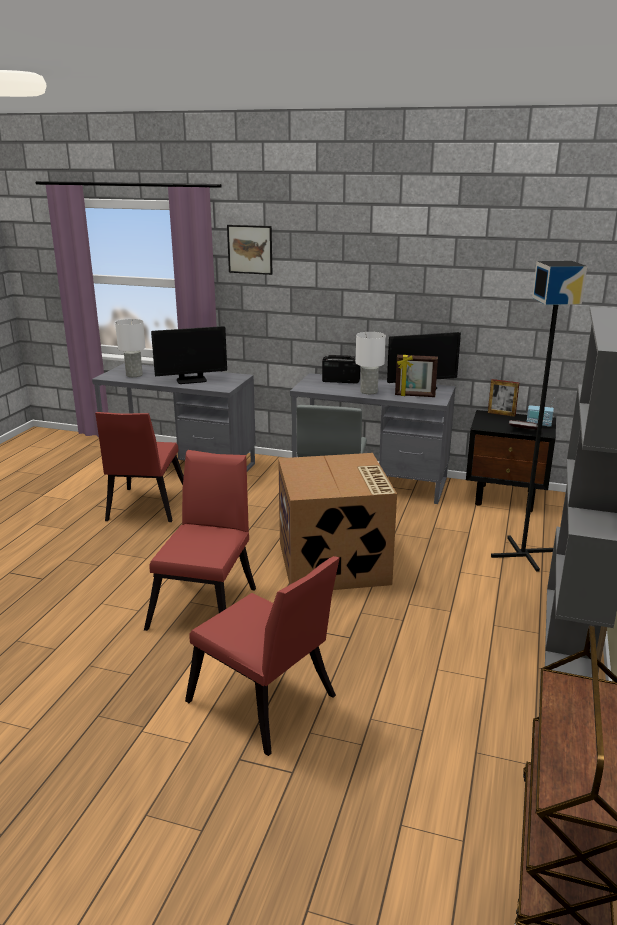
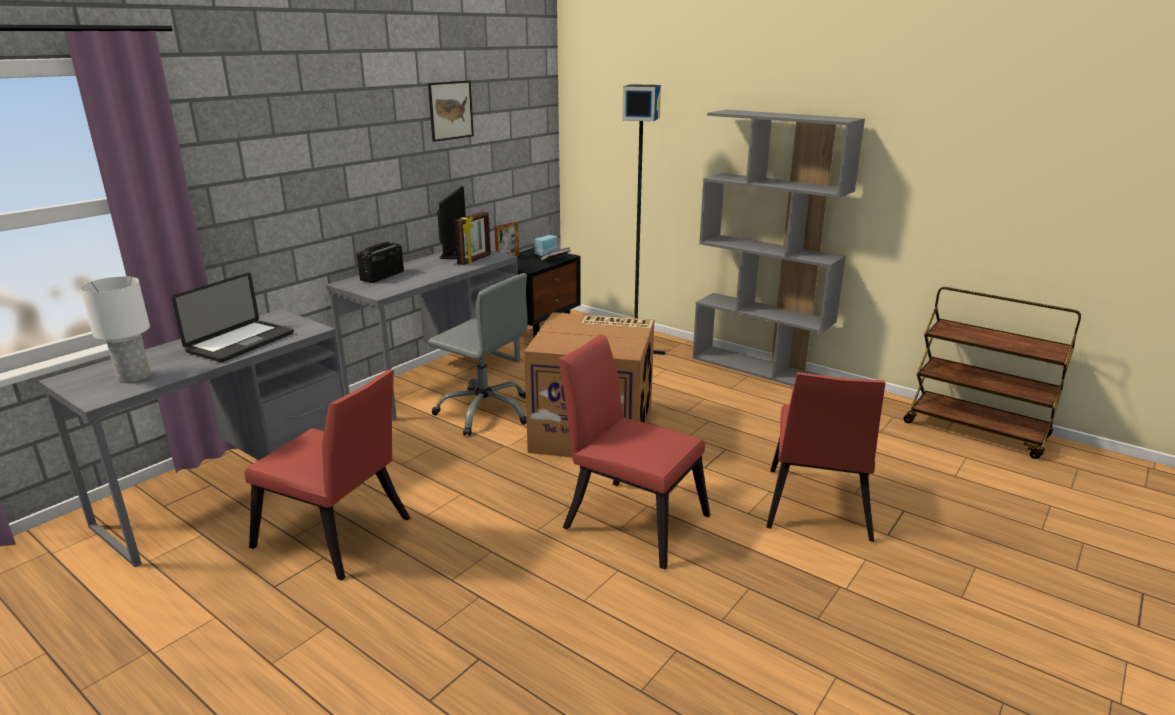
camera: 70 degrees left, 0 degrees up
(191, 380) = (241, 342): monitor -> laptop
(250, 249) = (215, 129): picture -> picture (450, 110)
(266, 705) = (815, 508): red chair -> red chair turned 135 degrees clockwise
(368, 391) = (436, 272): white table lamp -> none

